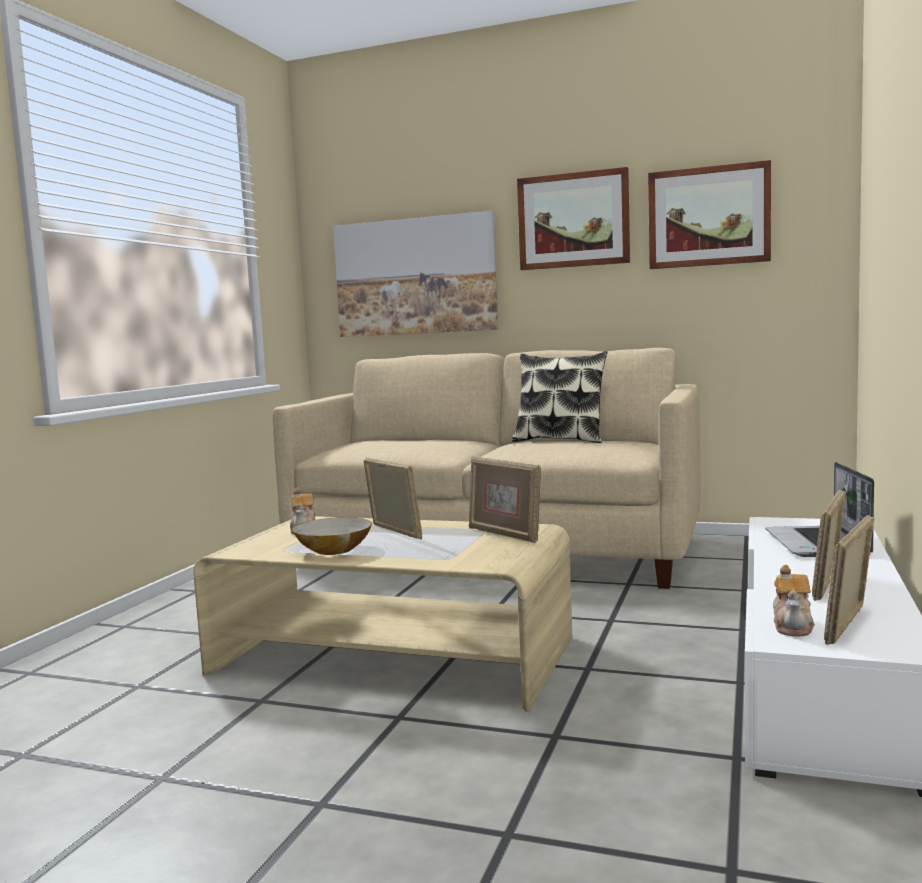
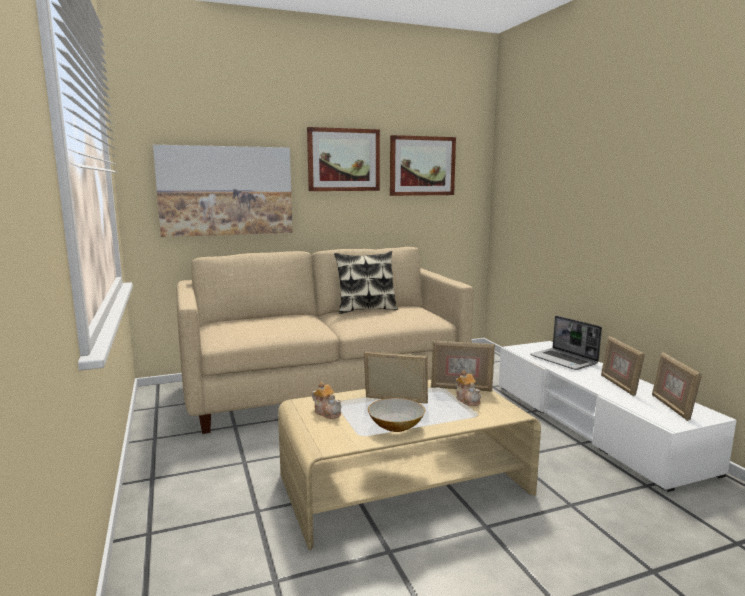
camera: 40 degrees left, 5 degrees up
(793, 626) = (657, 413): teapot -> teapot (468, 400)

